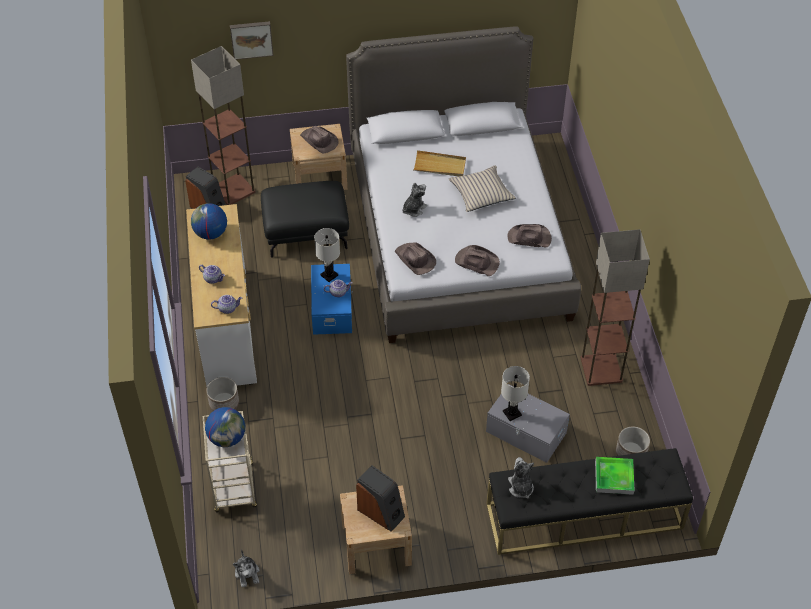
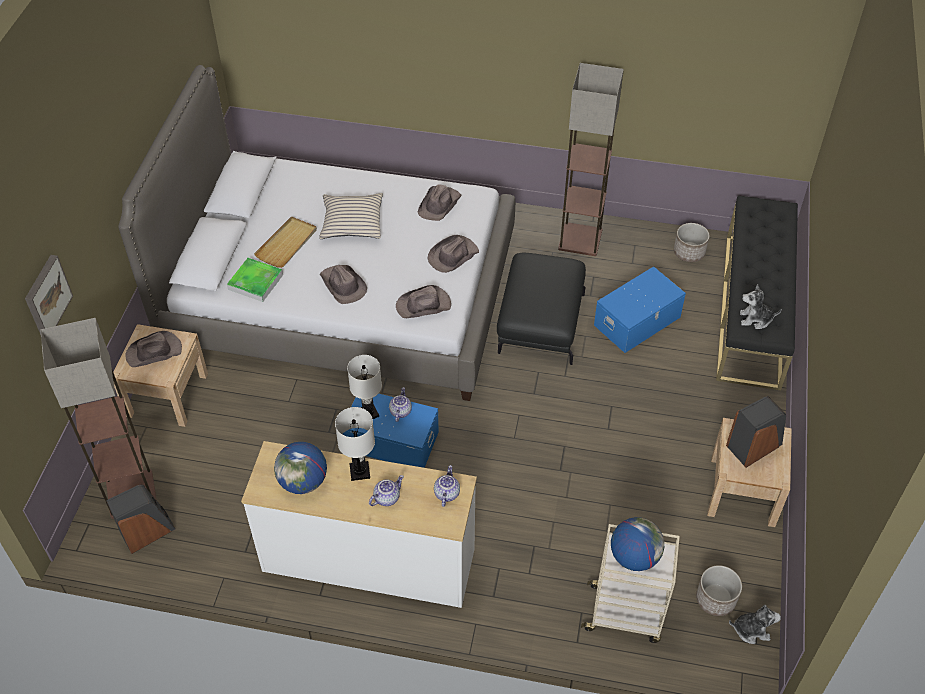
camera: 70 degrees left, 0 degrees up
(224, 403) = (491, 594): planter -> planter (715, 599)
(306, 230) = (252, 433): black ottoman -> black ottoman (540, 323)
(413, 209) = (343, 285): plush toy -> brown hat
(511, 413) = (637, 309): white table lamp -> white table lamp (359, 472)
(526, 433) = (638, 321): grey storage box -> blue storage box
(614, 477) = (762, 247): tray -> tray (255, 282)

